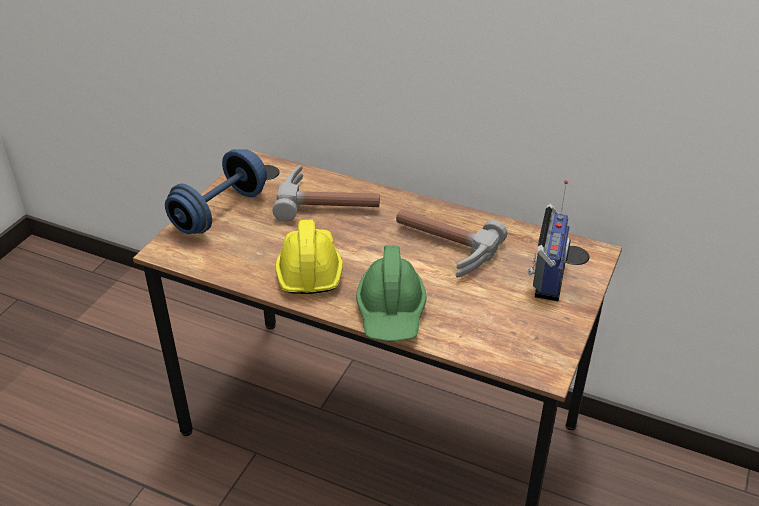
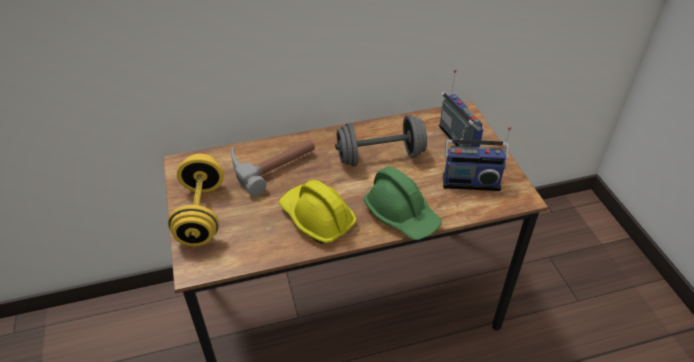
camera: 40 degrees left, 5 degrees up
(220, 211) = (201, 214): blue dumbbell -> yellow dumbbell
(440, 248) = (380, 156): hammer -> grey dumbbell
(507, 322) = (470, 181): none -> radio

